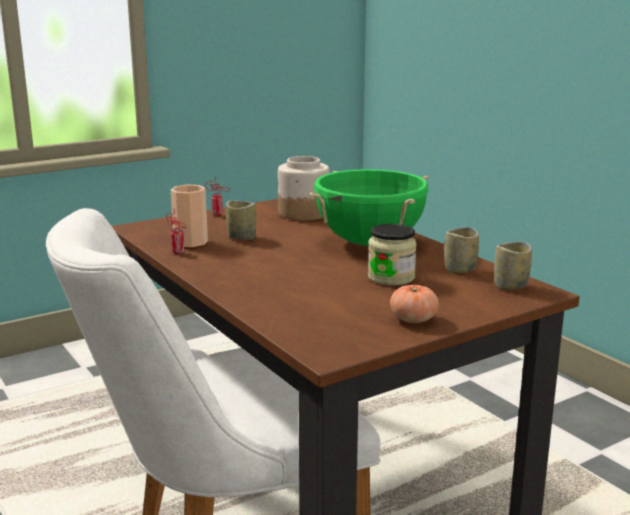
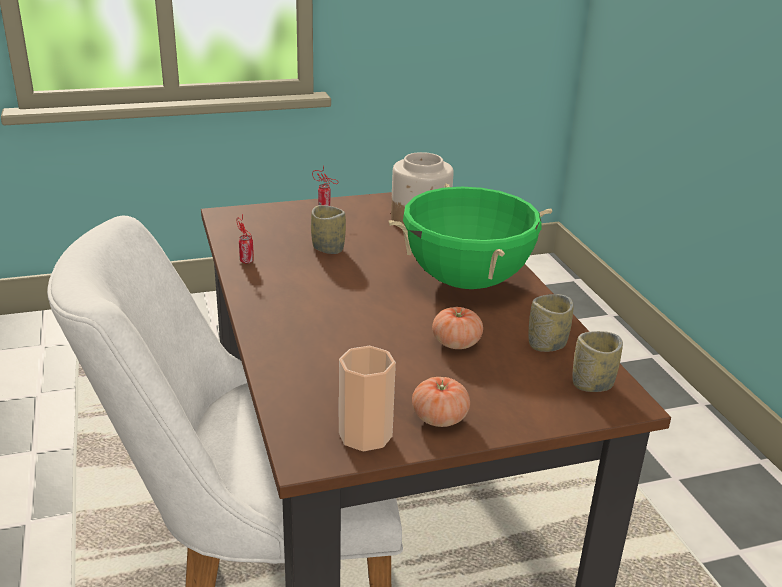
camera: 15 degrees right, 10 degrees up
(190, 242) = (269, 248): cup -> cup (365, 434)
(391, 277) = (456, 343): jar -> tomato

